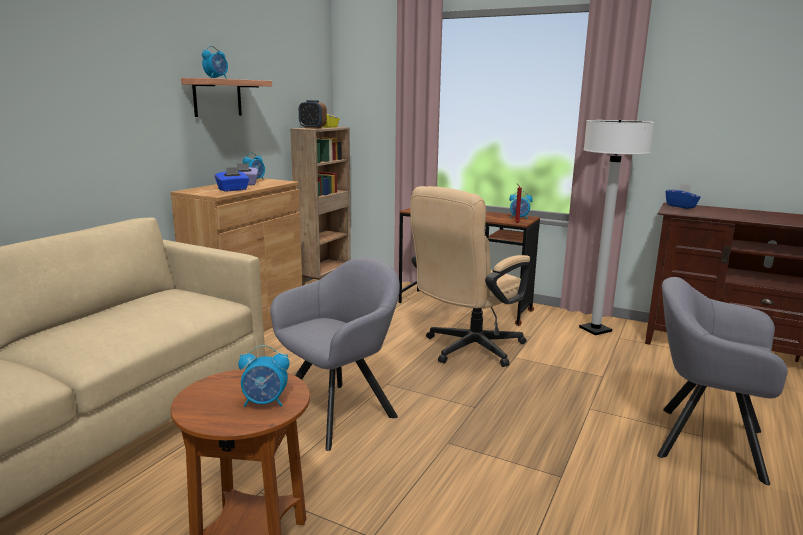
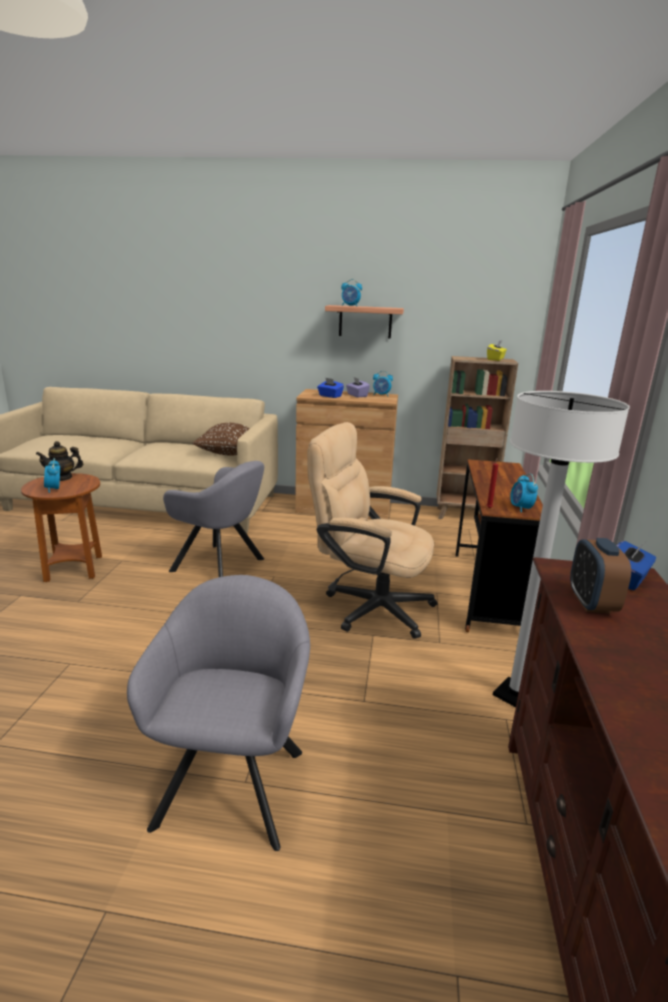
camera: 70 degrees right, 5 degrees up
(179, 298) = (228, 453): none -> brown pillow
(204, 398) = (62, 478): none -> teapot
(312, 128) = (471, 358): alarm clock -> alarm clock (591, 603)

